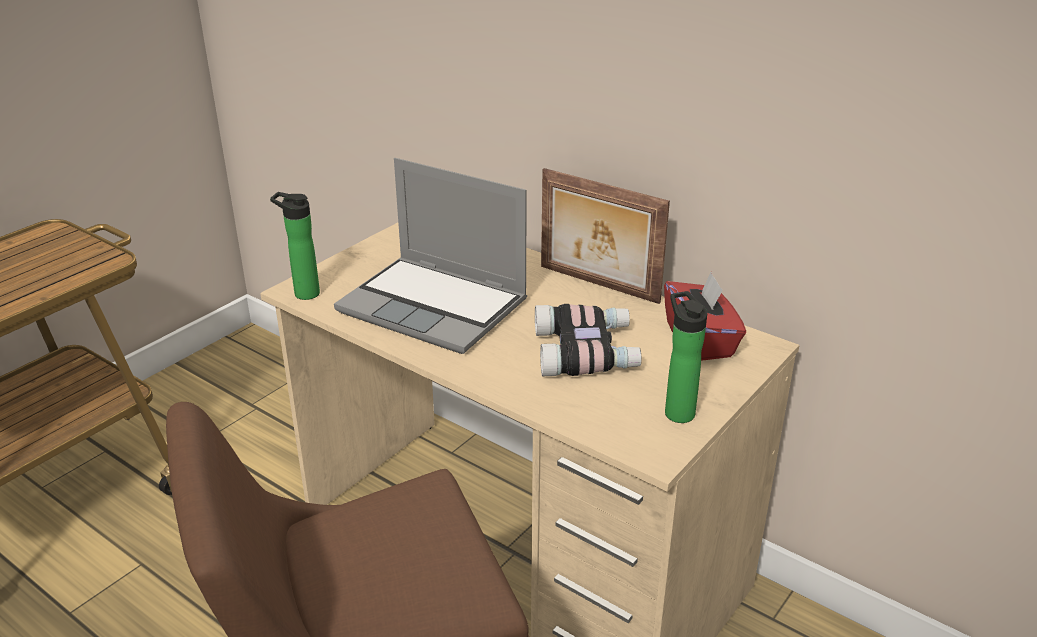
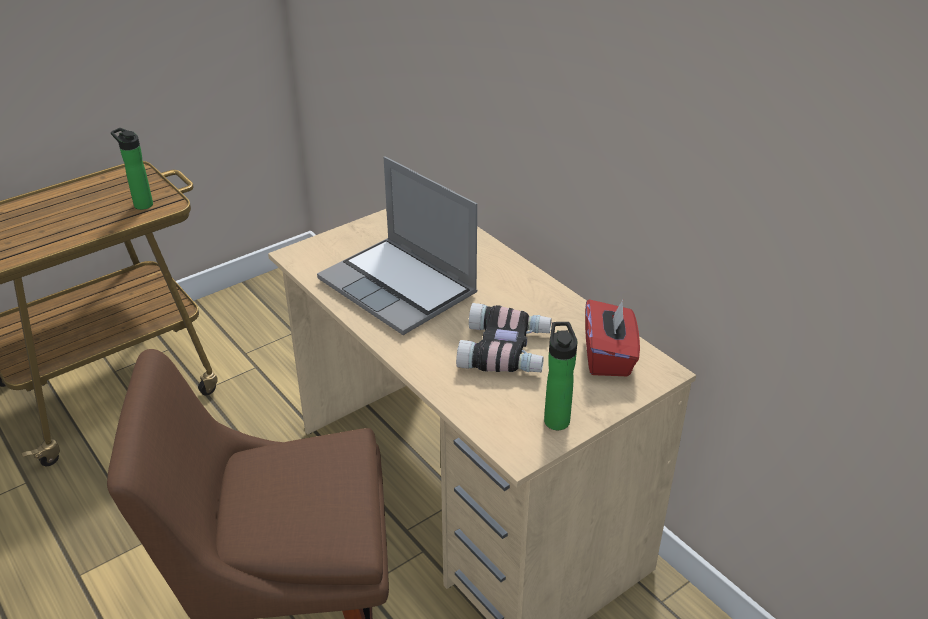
camera: 15 degrees right, 5 degrees up
(303, 293) = (300, 258): bottle -> bottle (141, 204)
(597, 285) = (545, 288): picture frame -> none

